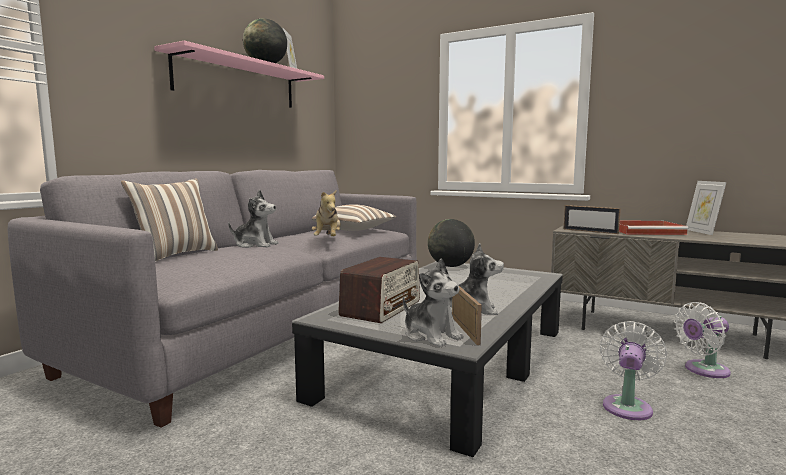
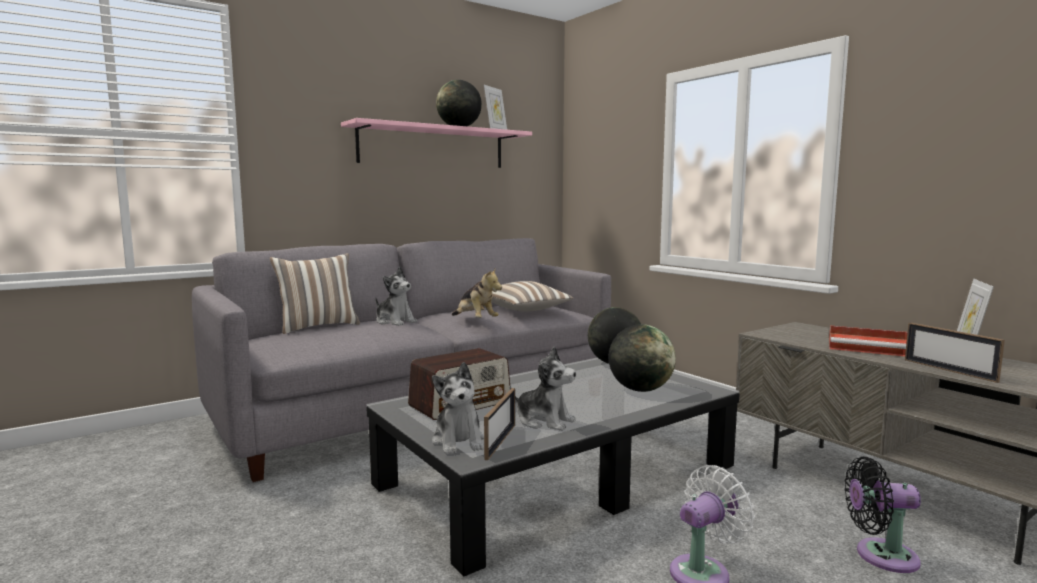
camera: 25 degrees right, 0 degrees up
(328, 239) = (475, 320): plush toy -> plush toy turned 60 degrees counterclockwise
(500, 281) = (640, 390): none -> globe
(590, 231) = (787, 339): picture frame -> picture frame (949, 370)
(703, 370) = (880, 555): white fan -> black fan

